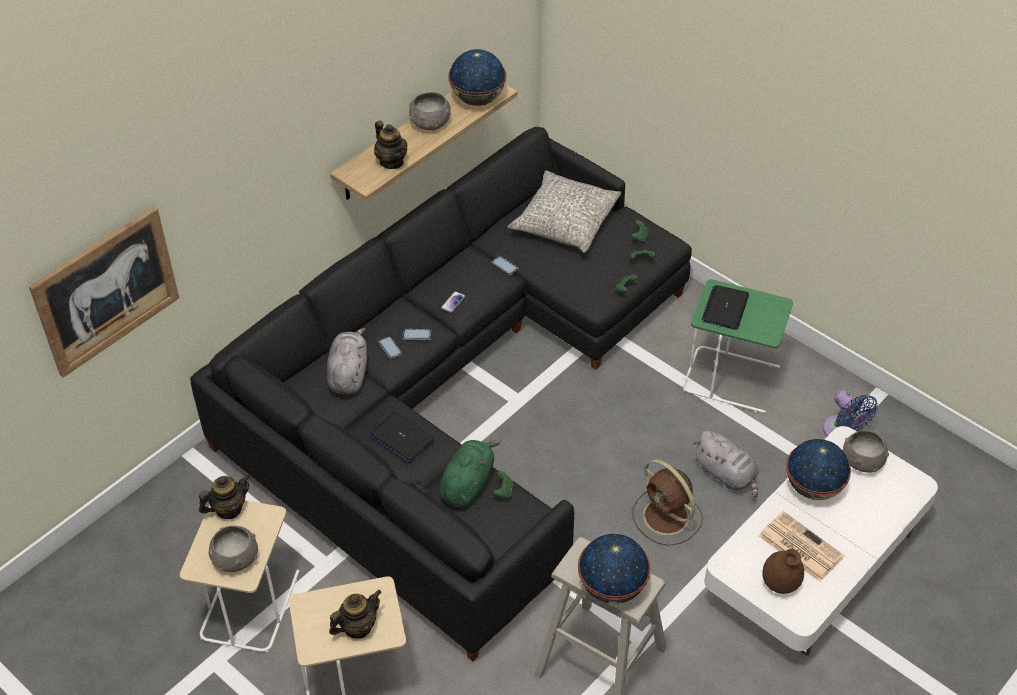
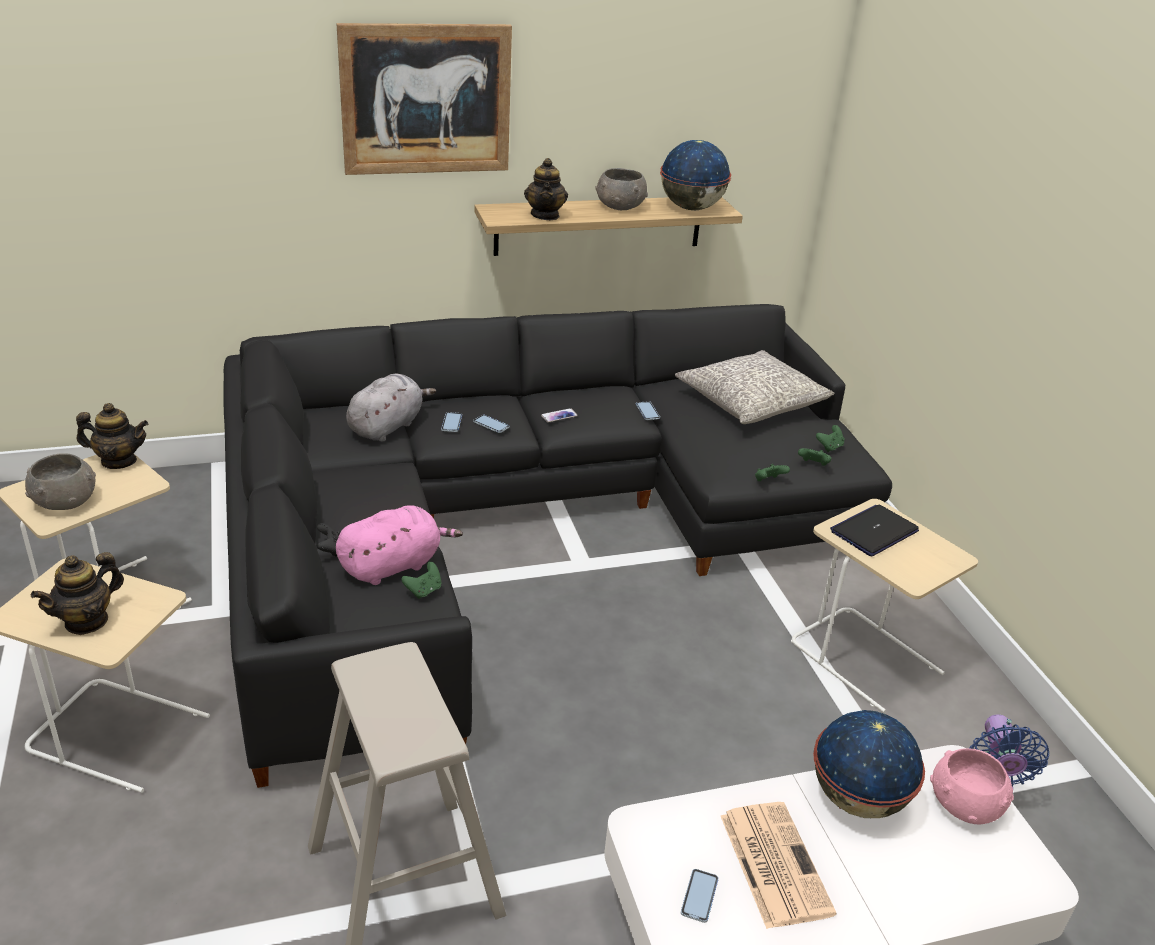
camera: 30 degrees right, 15 degrees down
(106, 291) = (129, 172): picture -> picture (426, 99)
(357, 627) = (86, 621): teapot -> teapot turned 135 degrees clockwise
(401, 438) = (371, 494): laptop -> none
(468, 483) = (394, 565): green plush toy -> pink plush toy
(611, 587) = (387, 717): globe -> none
(667, 518) = (650, 762): brown fan -> none
(726, 474) = (773, 755): grey plush toy -> none
(732, 379) = (866, 658): green side table -> beige side table
(780, 584) = (699, 896): brown vase -> phone
(862, 461) = (965, 804): grey bowl -> pink bowl

